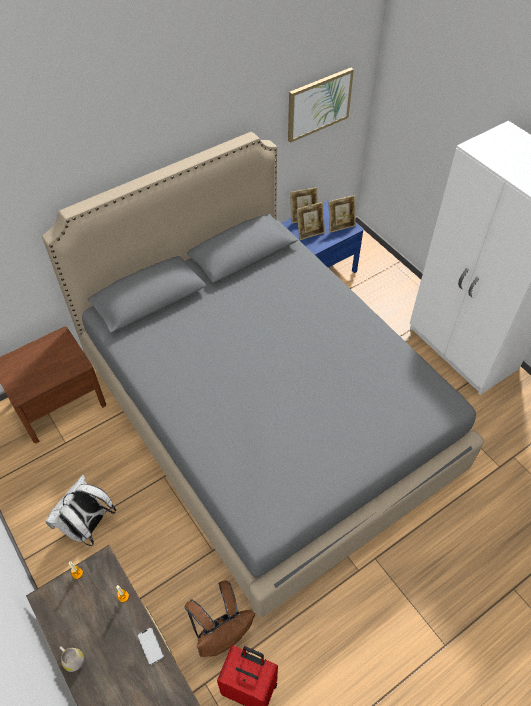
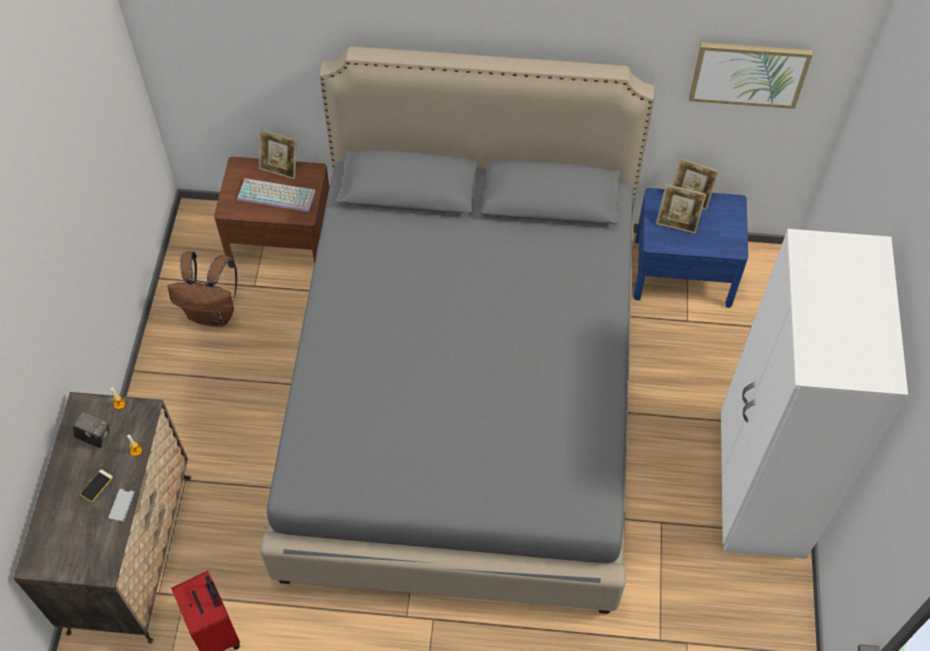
camera: 40 degrees right, 5 degrees up
(48, 364) = (278, 194): none -> keyboard
(72, 659) = (60, 468): white mug -> none
(79, 612) = (95, 437): none -> camera
(88, 527) = (207, 382): white backpack -> none
(115, 648) = (96, 485): none -> phone
(222, 634) = (234, 568): brown backpack -> brown backpack (213, 313)
(340, 226) = (723, 237): picture frame -> picture frame (280, 169)

